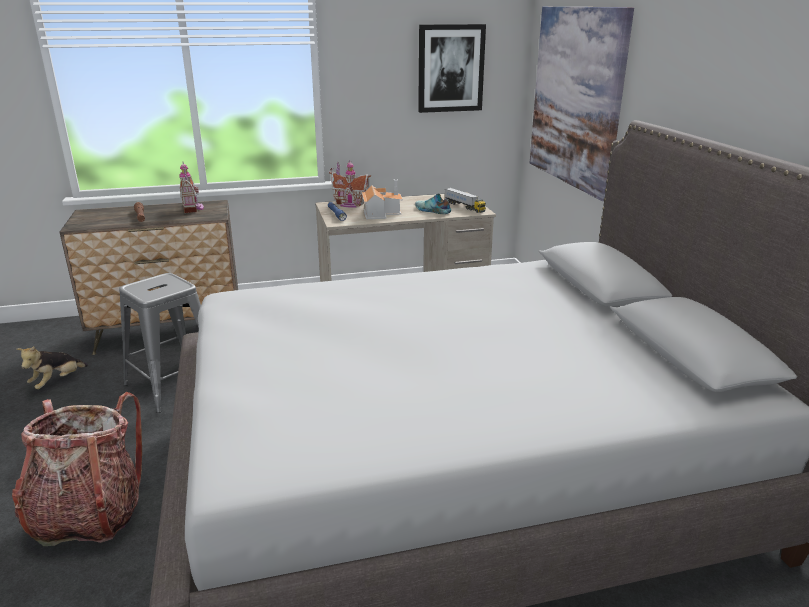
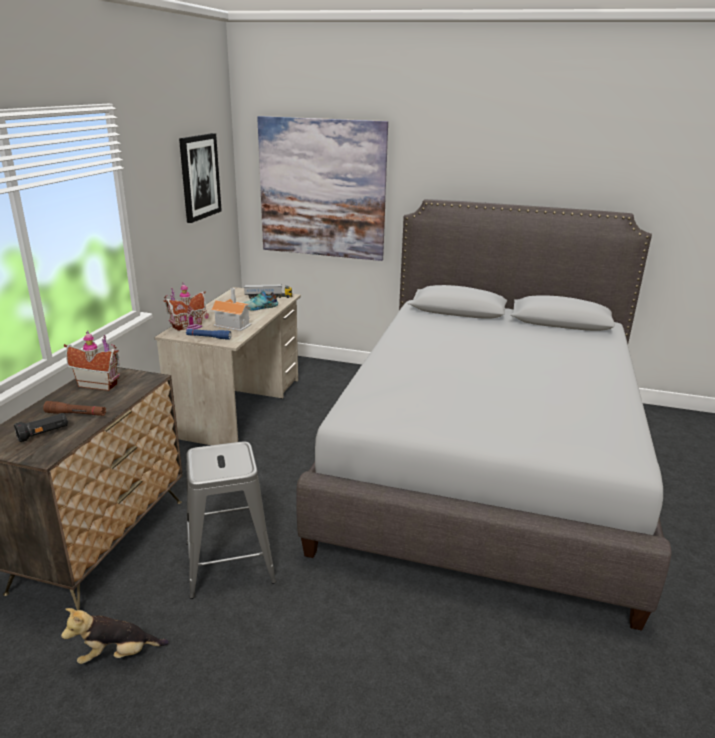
camera: 60 degrees left, 0 degrees up
(57, 382) = (117, 655): plush toy -> plush toy turned 105 degrees clockwise
(89, 515) = (412, 654): backpack -> none
(106, 218) = (43, 434): none -> black flashlight

